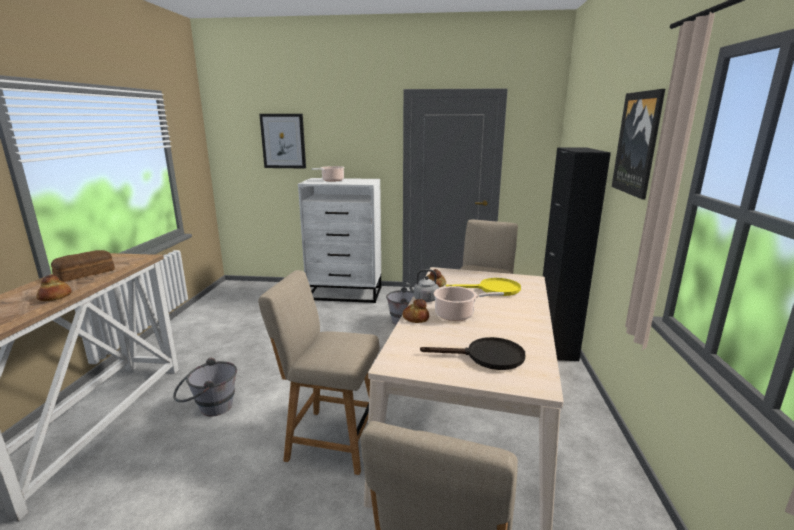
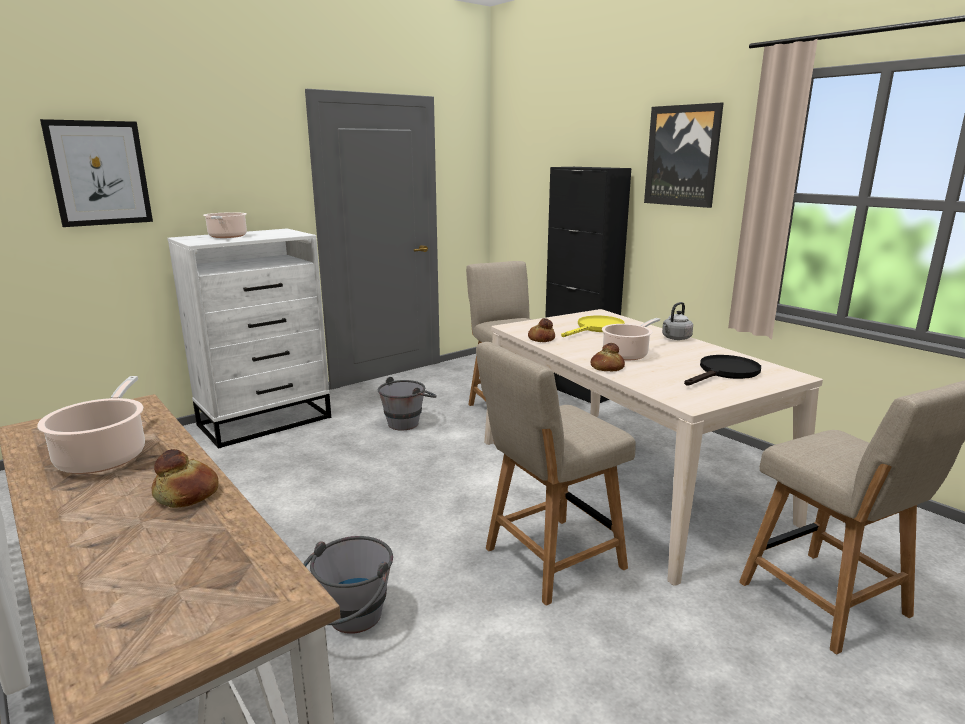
camera: 45 degrees left, 0 degrees up
(86, 273) = (104, 456): bread -> cooking pot
(424, 299) = (569, 352): grey kettle -> grey kettle (675, 338)

